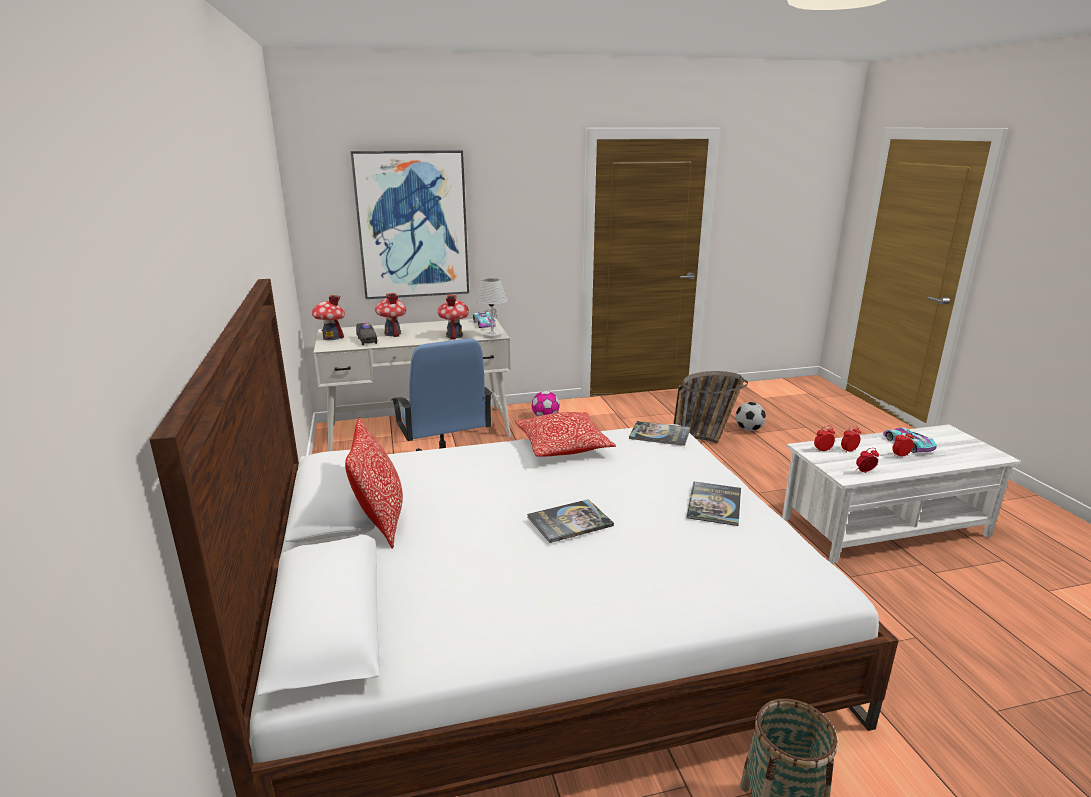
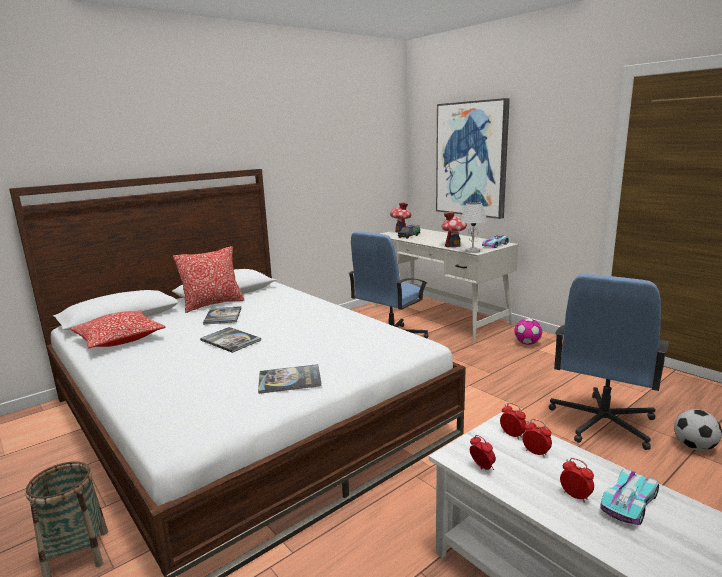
camera: 65 degrees right, 5 degrees down
(392, 333) = (431, 236): toy house -> none
(563, 446) = (345, 319): pillow -> pillow (119, 339)
(660, 434) = (405, 342): book -> book (223, 316)
(701, 443) = (601, 423): basket -> blue office chair

